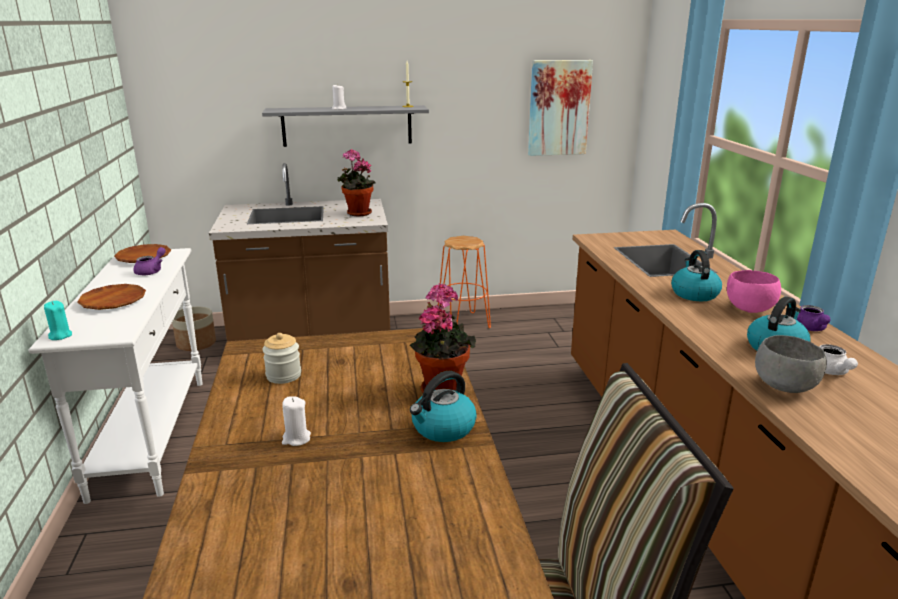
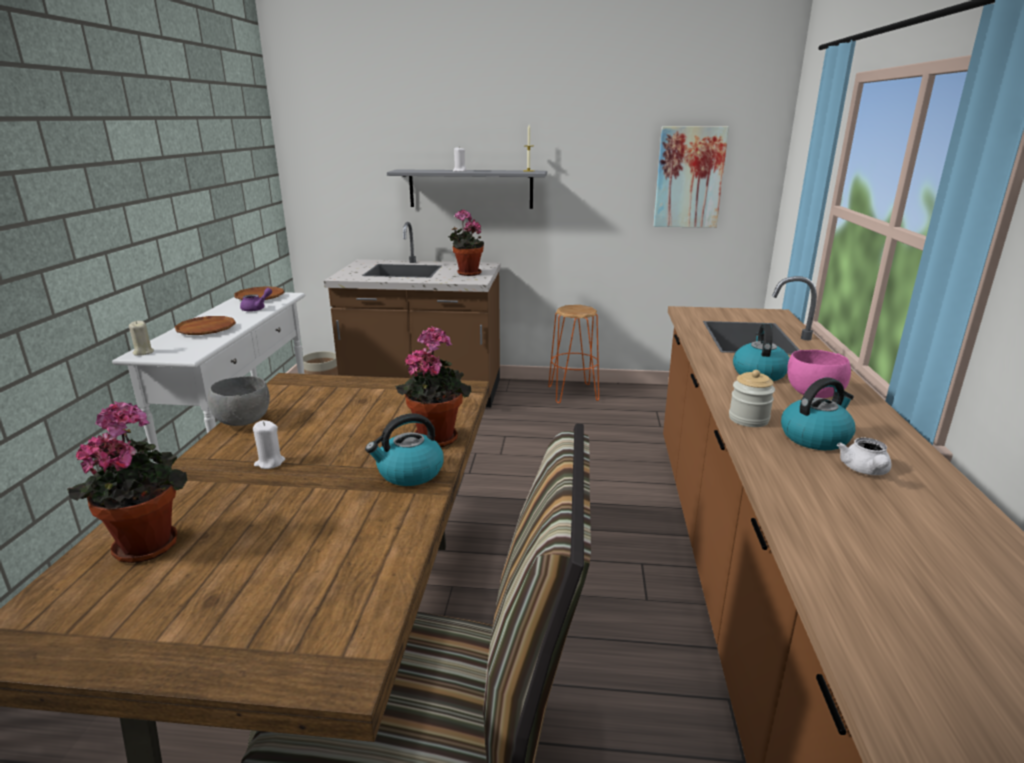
camera: 15 degrees right, 0 degrees up
(60, 336) = (143, 352): turquoise candle -> beige candle
(236, 540) = (148, 542): none -> potted plant
(283, 375) = (302, 407): jar -> jar (748, 419)
(783, 386) = (792, 478): grey bowl -> grey bowl (244, 421)
(809, 329) = (874, 422): purple teapot -> none

